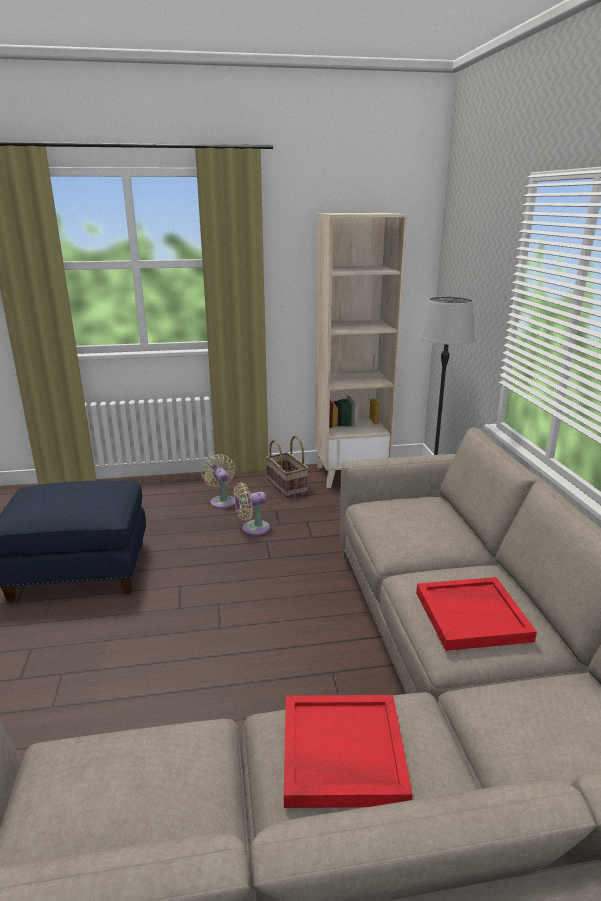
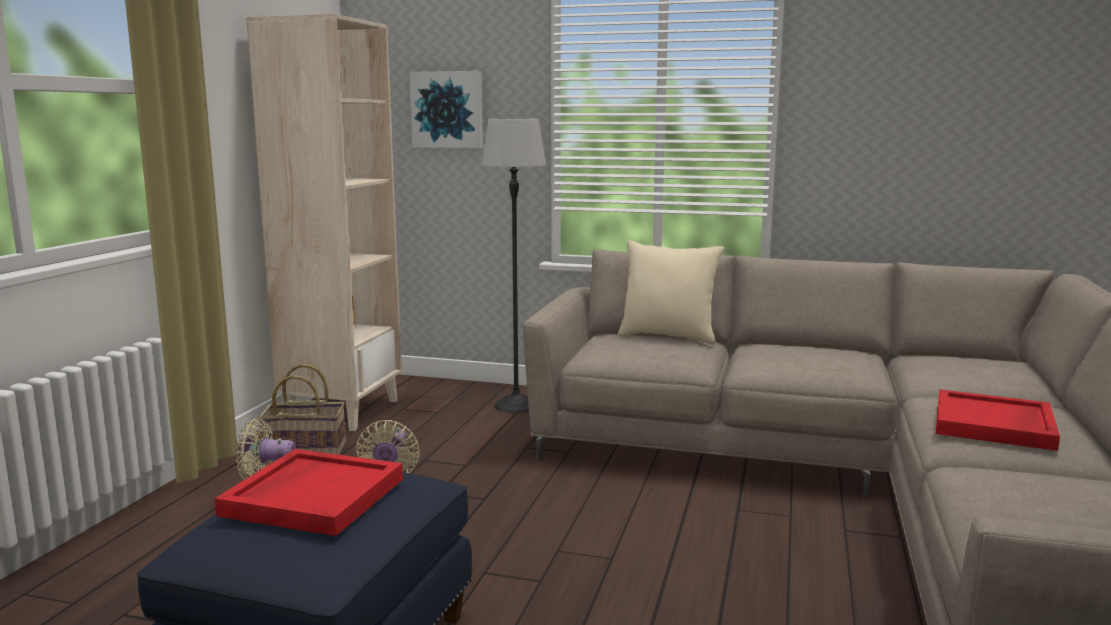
camera: 65 degrees left, 10 degrees down
(459, 525) = (668, 337): none -> beige pillow
(471, 280) = (447, 109): none -> picture
(472, 615) = (823, 360): red tray -> red tray (313, 496)

